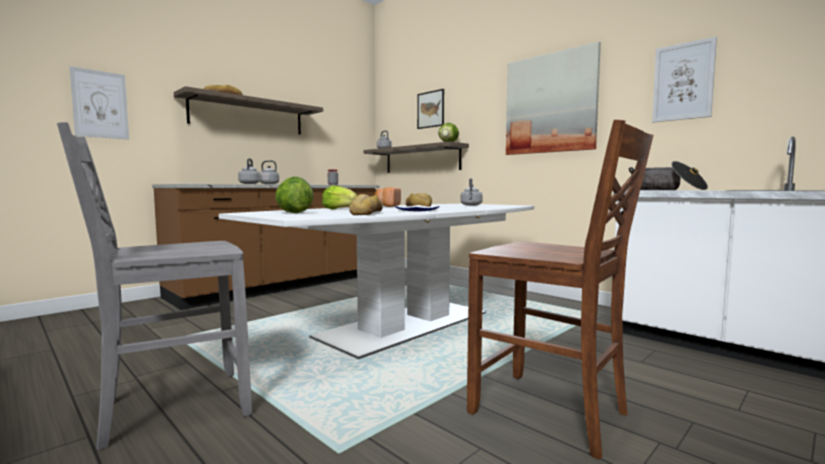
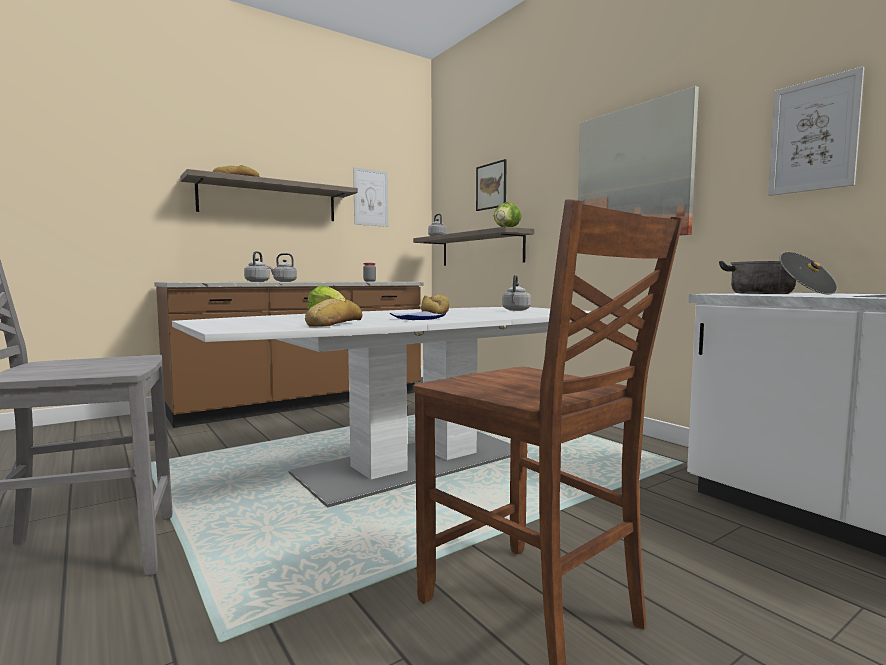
camera: 10 degrees right, 0 degrees up
(100, 104) = (97, 193): picture -> picture (371, 197)
(293, 213) = (254, 321): lettuce -> none
(387, 206) = (404, 310): bread -> none

